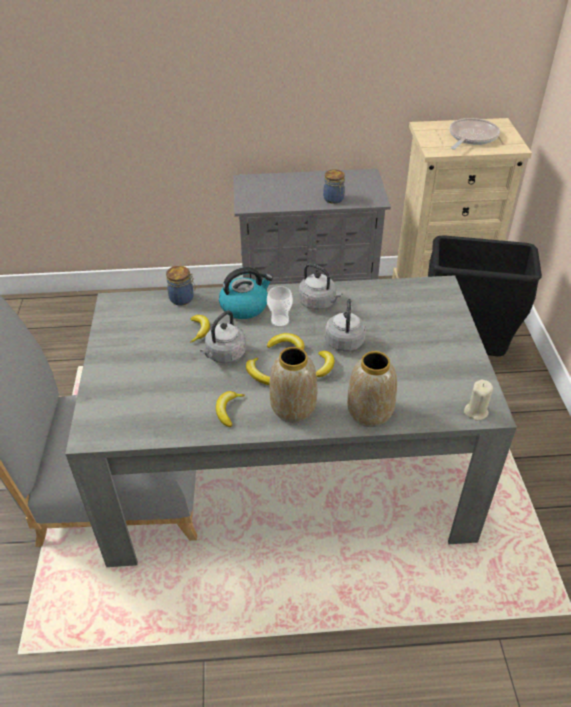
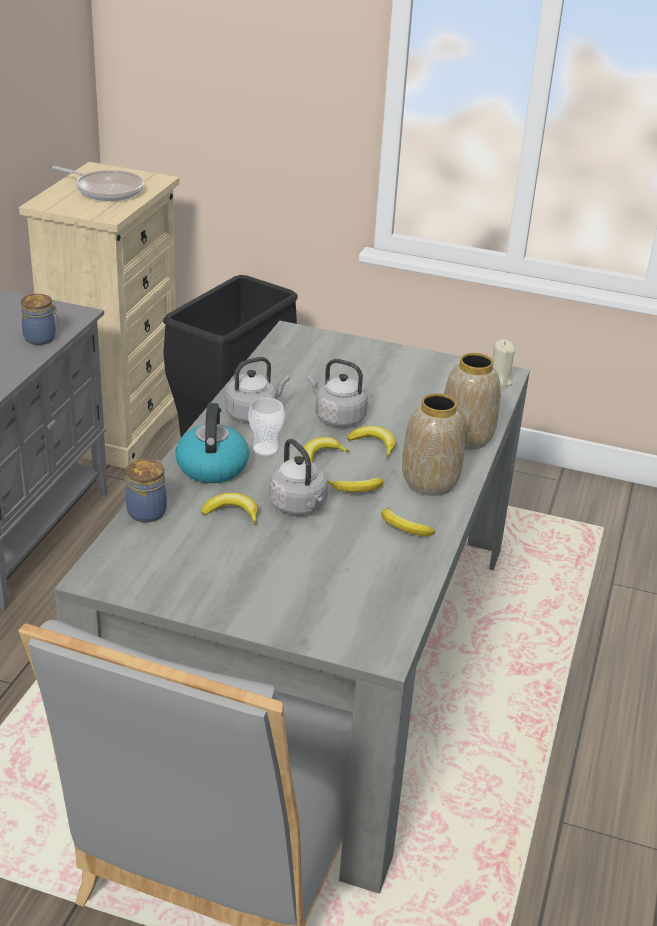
camera: 70 degrees left, 10 degrees down
(471, 137) = (106, 190): frying pan -> frying pan turned 150 degrees clockwise

